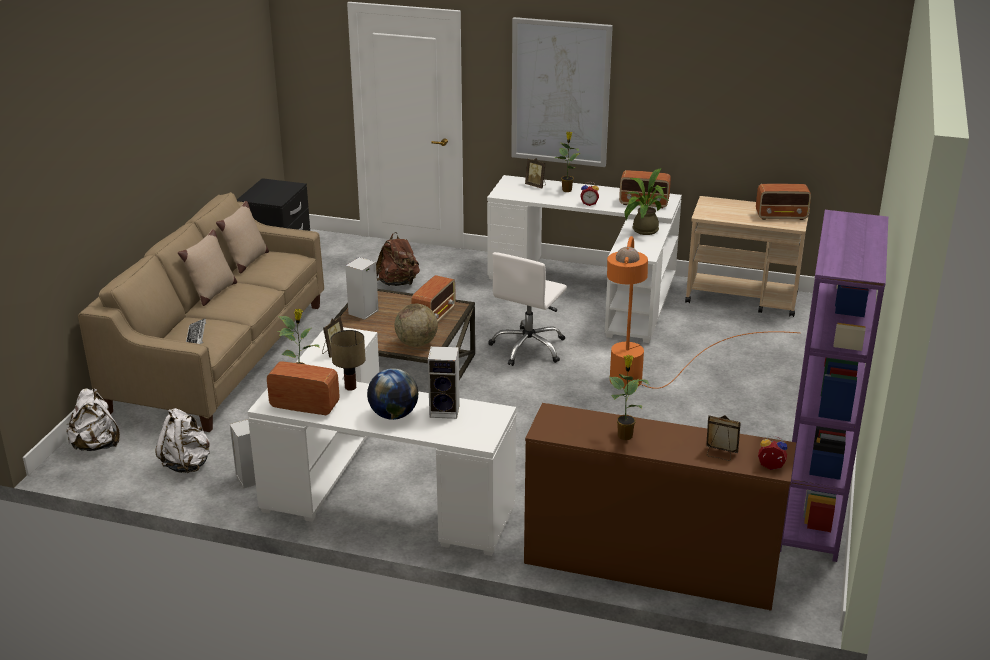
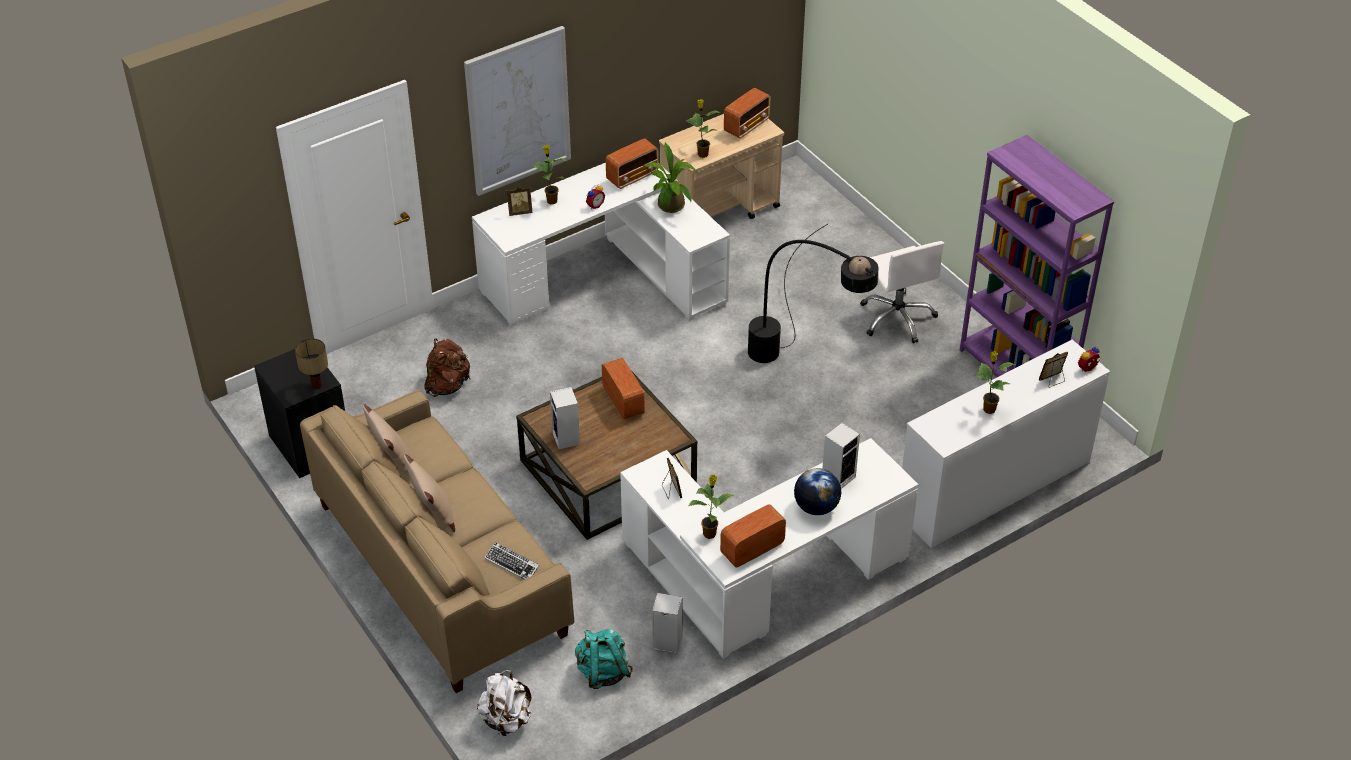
camera: 50 degrees left, 15 degrees up
(187, 464) = (602, 672): white backpack -> turquoise backpack
(350, 387) = (749, 509): table lamp -> table lamp (316, 385)
(416, 343) = (656, 436): globe -> none
(528, 348) = (654, 373): white office chair -> white office chair (897, 318)
(642, 403) = (803, 363): orange floor lamp -> black floor lamp
(649, 566) = (993, 488): brown dresser -> white dresser
(716, 214) = (702, 154): none -> potted plant

